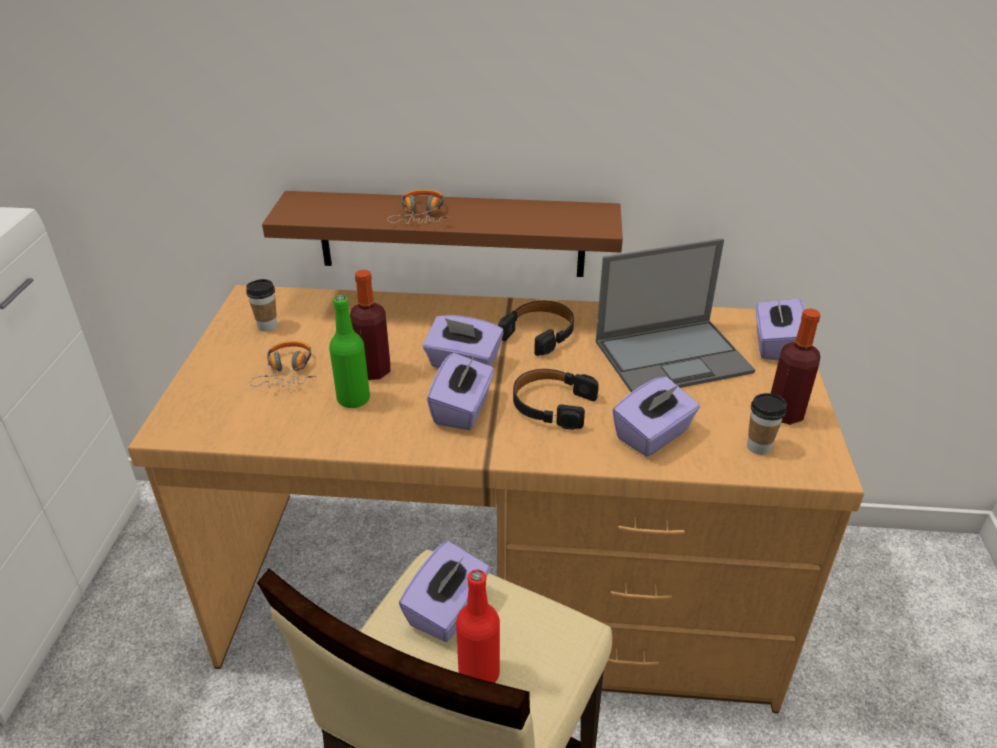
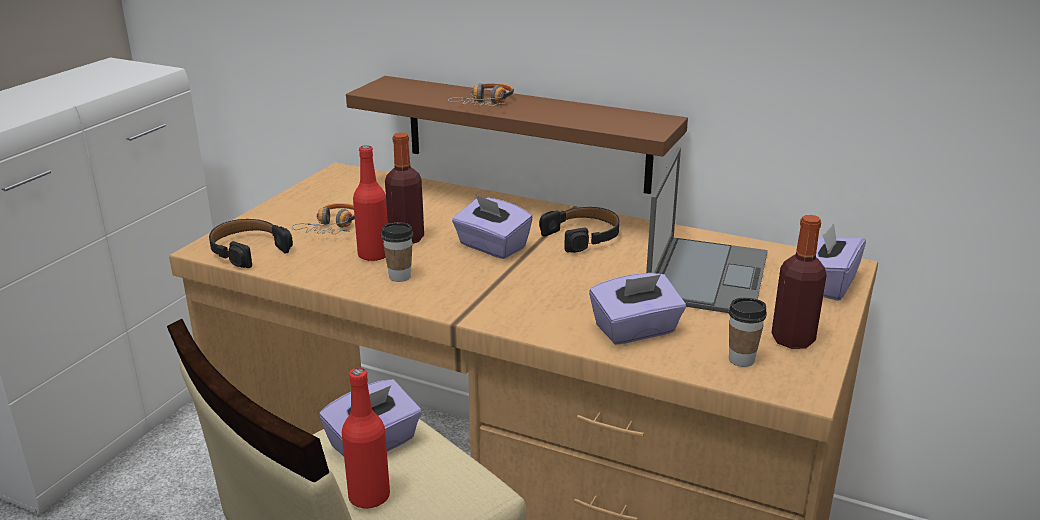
camera: 20 degrees right, 10 degrees down
(267, 326) = (339, 193): cup -> cup (400, 277)
(353, 399) = (374, 255): green bottle -> red bottle
(463, 410) = (465, 279): purple tissue box -> none
(552, 405) = (552, 290): black headphones -> black headphones (248, 250)
(674, 356) = (707, 275): laptop -> laptop turned 75 degrees counterclockwise

